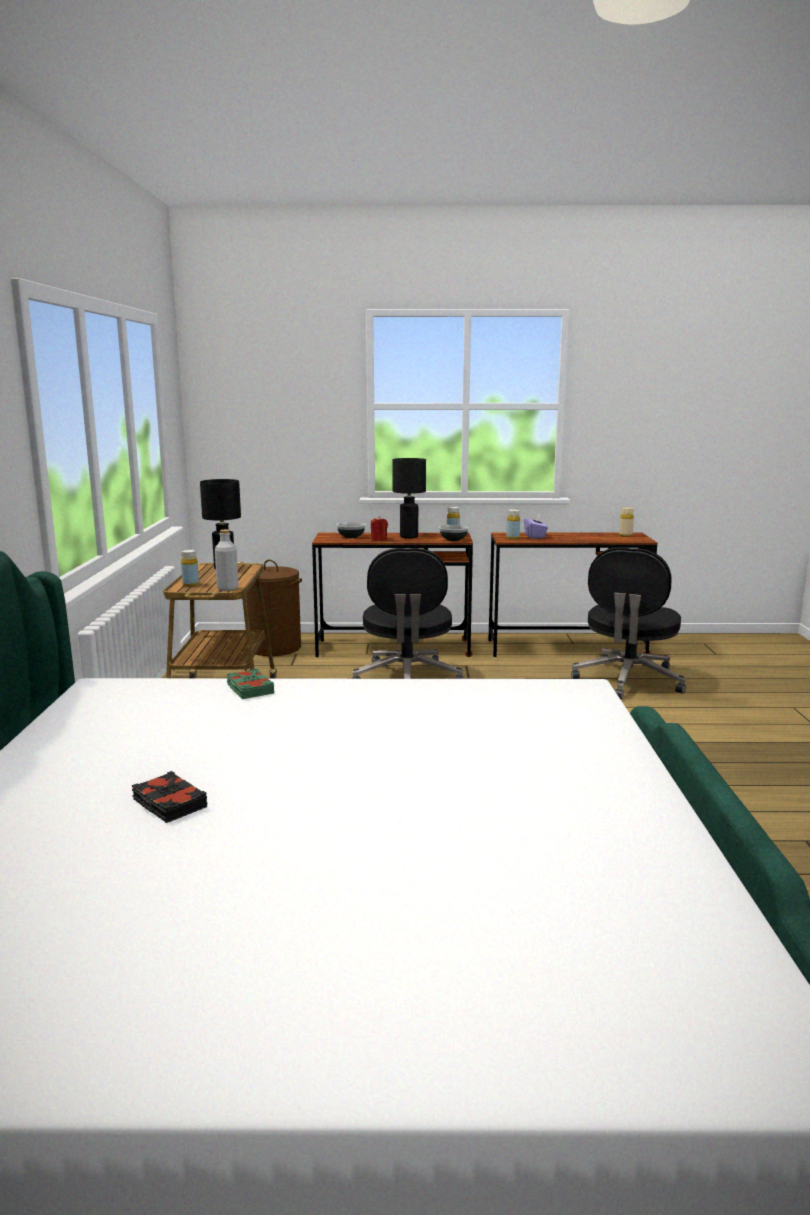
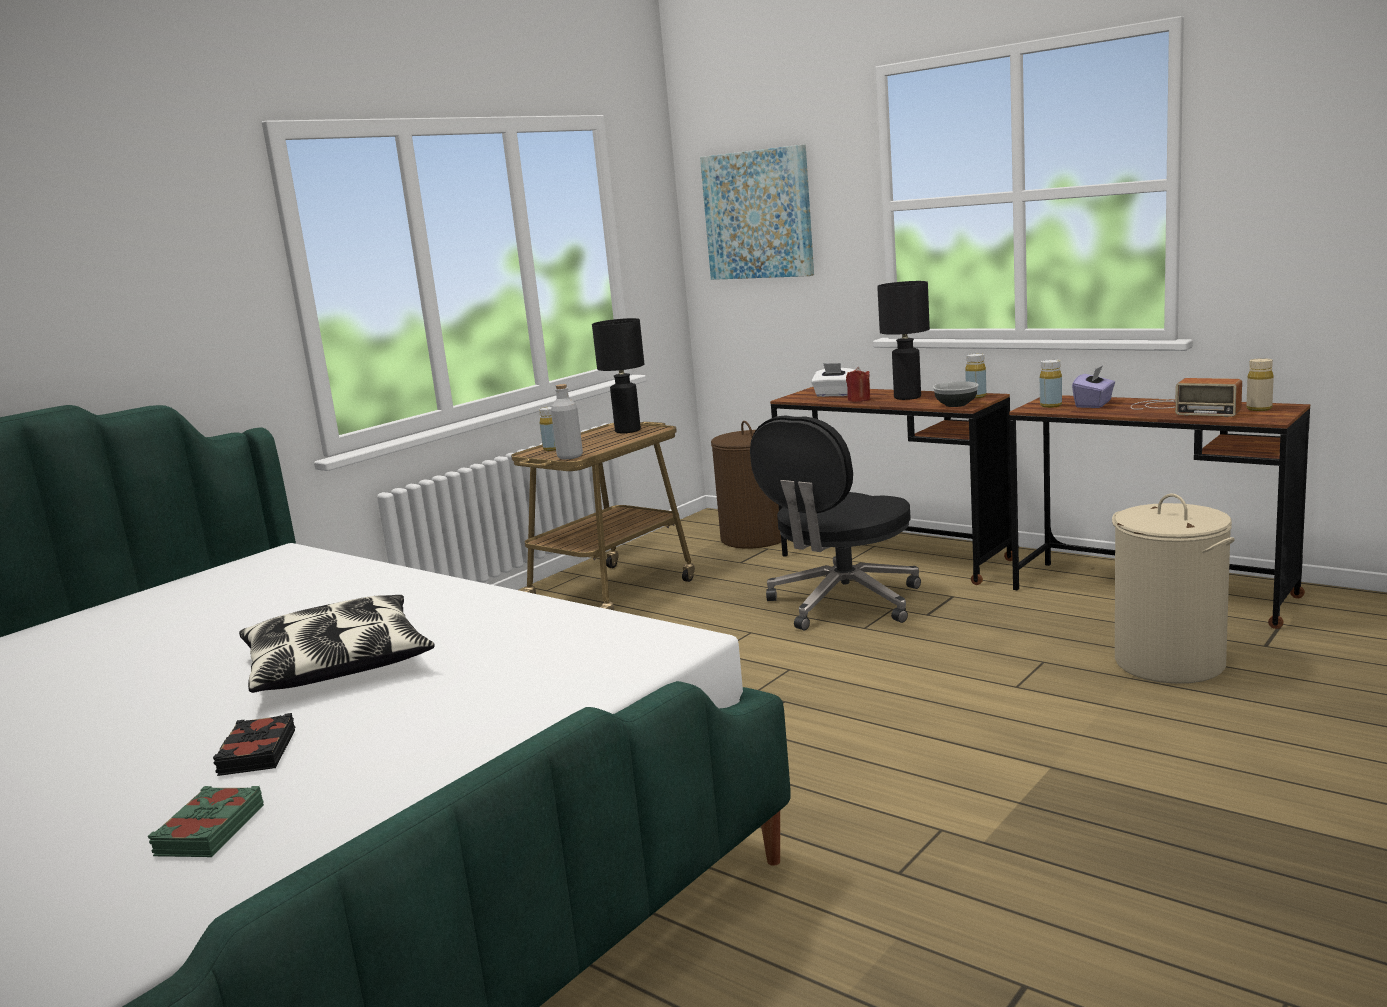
camera: 40 degrees right, 0 degrees up
(169, 804) = (88, 676): black book -> black book (256, 753)
(249, 689) = (373, 577): green book -> green book (209, 830)
(260, 405) = (758, 214): none -> picture
(351, 537) = (835, 394): bowl -> white tissue box
(388, 745) = (338, 664): none -> pillow
(588, 537) = (1182, 409): none -> radio
(628, 681) = (1168, 662): black office chair -> beige laundry basket

